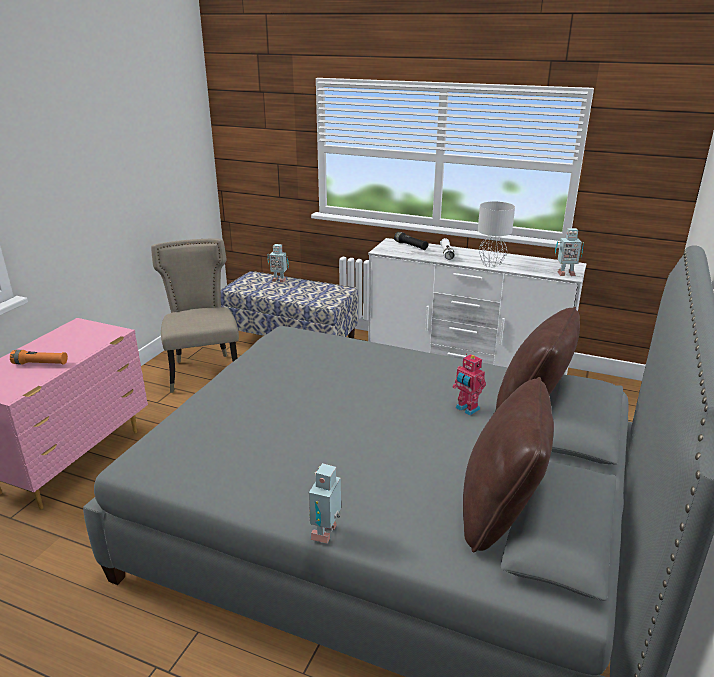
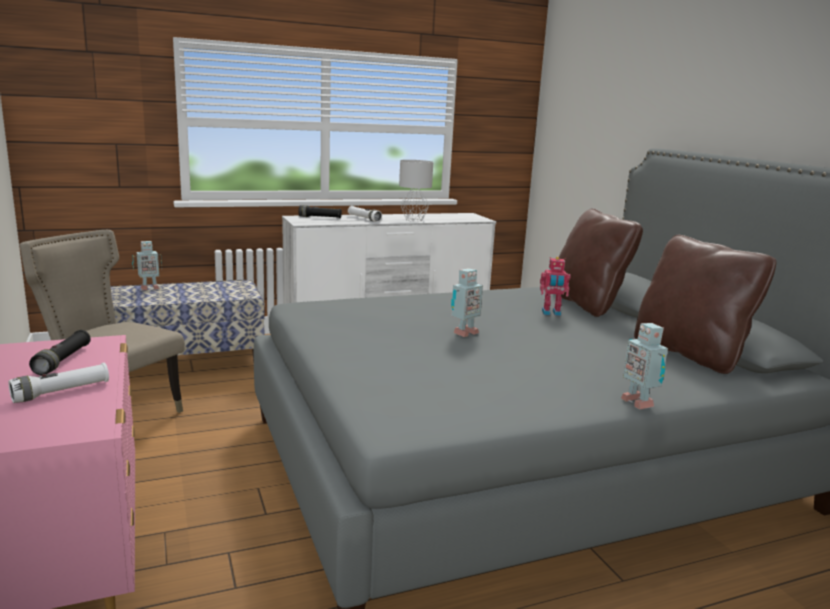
camera: 45 degrees left, 10 degrees down
(40, 364) = (61, 392): orange flashlight -> white flashlight
(77, 340) = (63, 361): none -> black flashlight
(565, 273) = (476, 218): toy robot -> toy robot (463, 333)

